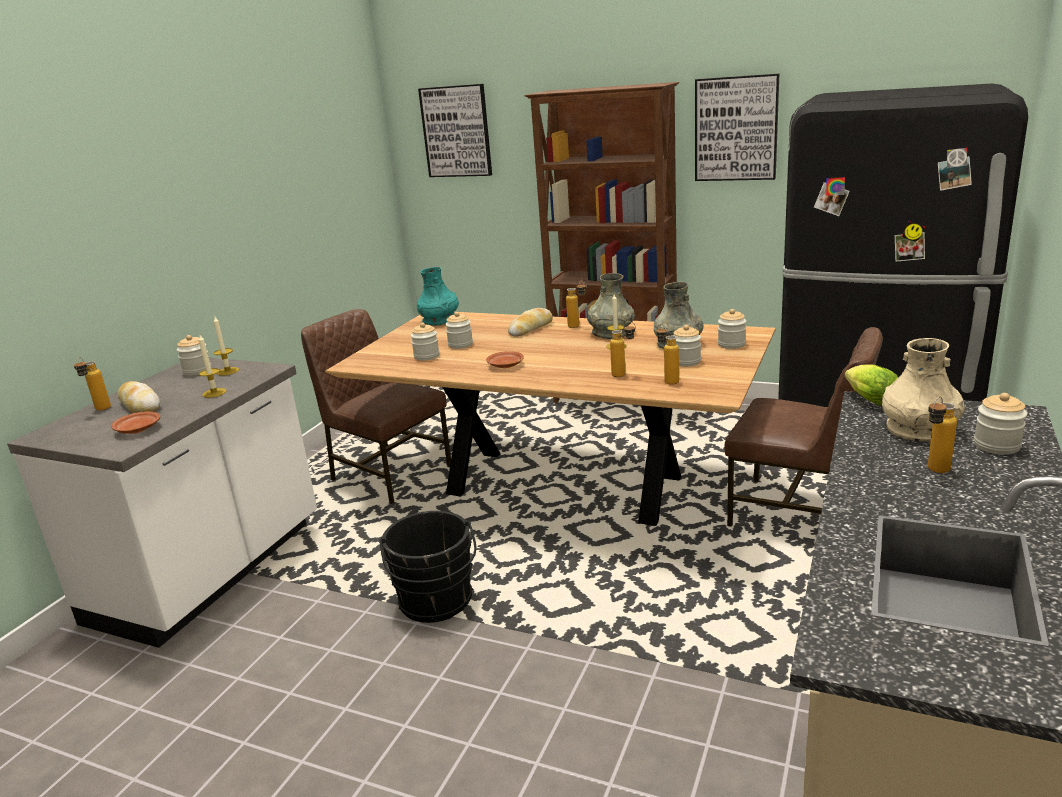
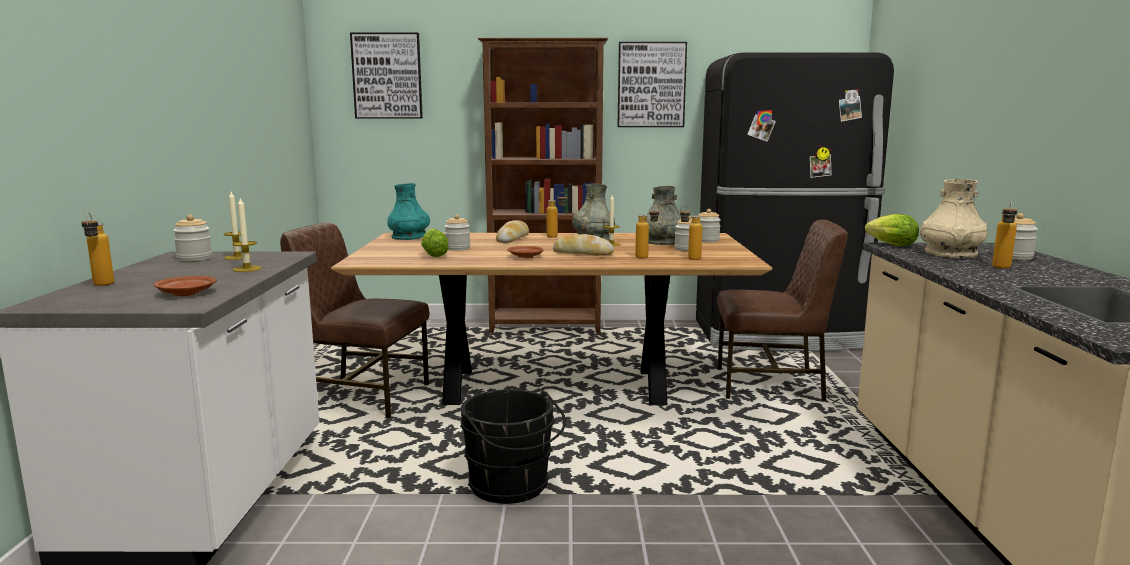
camera: 25 degrees left, 10 degrees down
(140, 405) = (156, 280): bread -> bread (582, 253)
(426, 356) = (433, 255): jar -> lettuce

